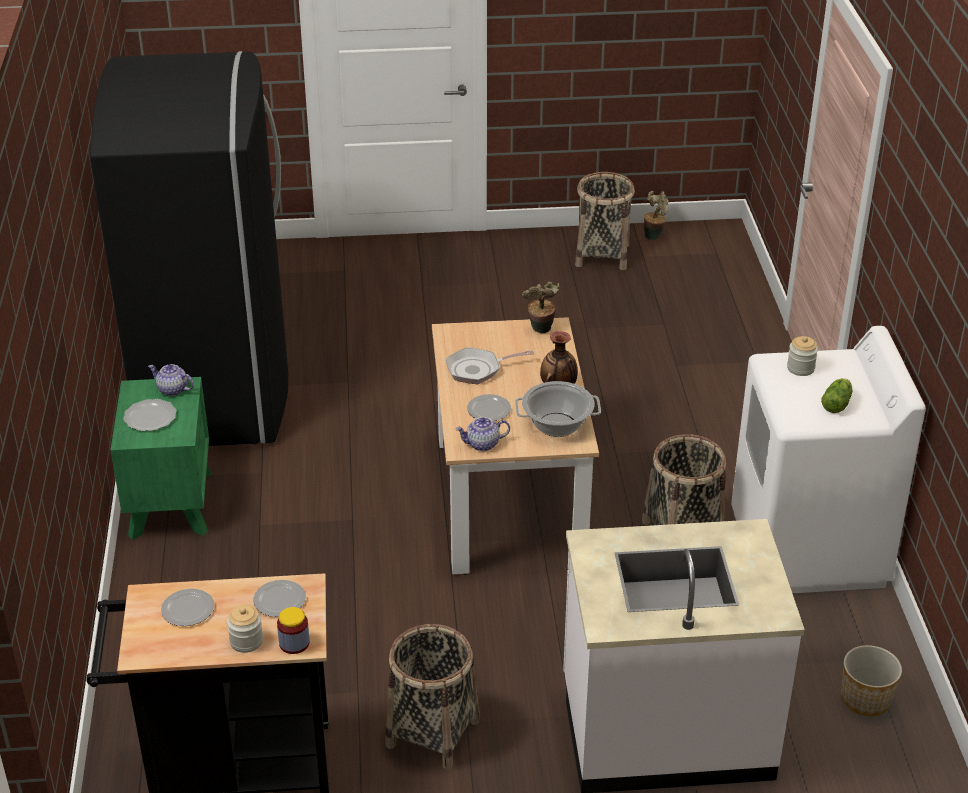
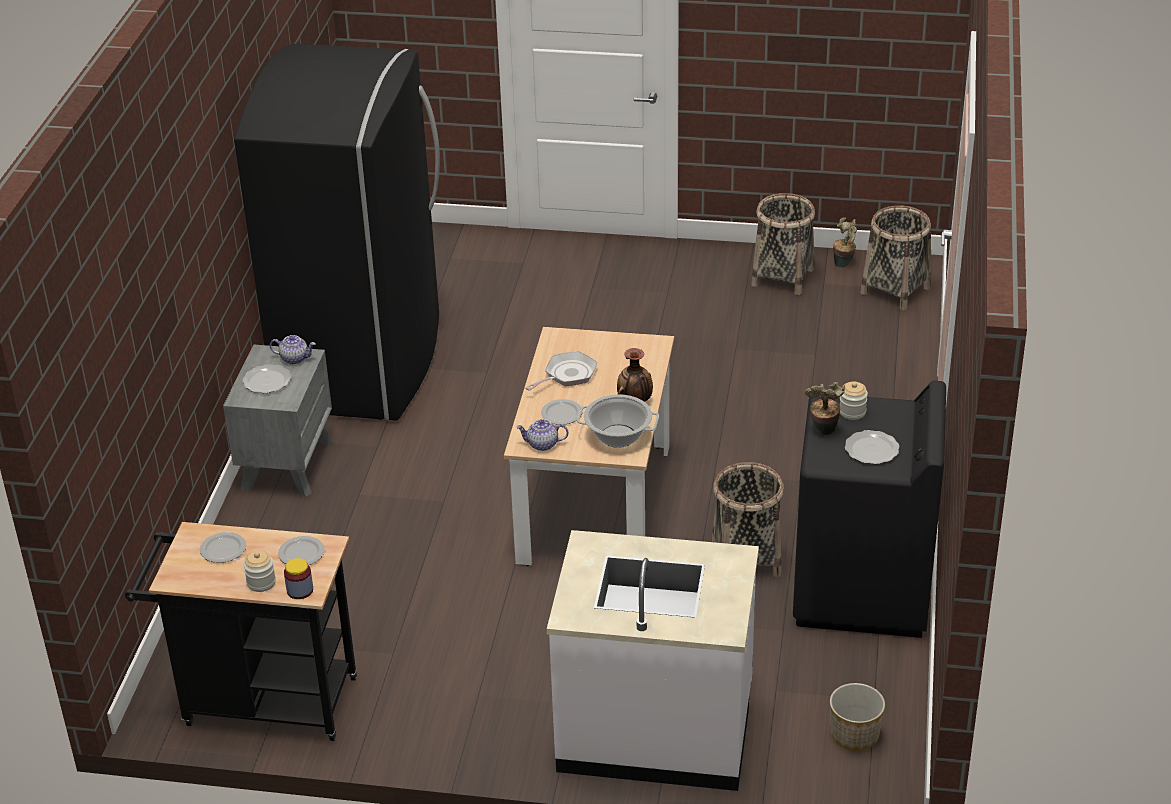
camera: 15 degrees right, 0 degrees up
(170, 503) = (287, 463): green nightstand -> grey nightstand
(172, 390) = (295, 358): teapot -> teapot turned 150 degrees clockwise
(432, 732) = (445, 699): basket -> basket (895, 290)
(478, 369) = (567, 375): frying pan -> frying pan turned 135 degrees clockwise
(541, 330) = (642, 345): potted plant -> potted plant (823, 431)
(808, 549) = (862, 590): white washing machine -> black washing machine
(837, 403) = (870, 449): lettuce -> plate

